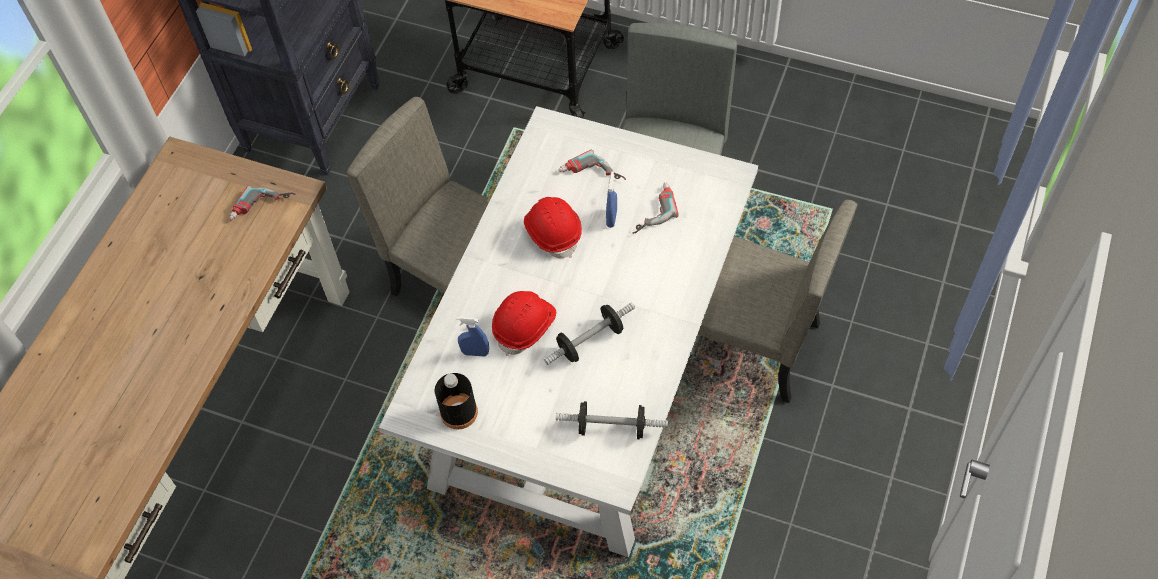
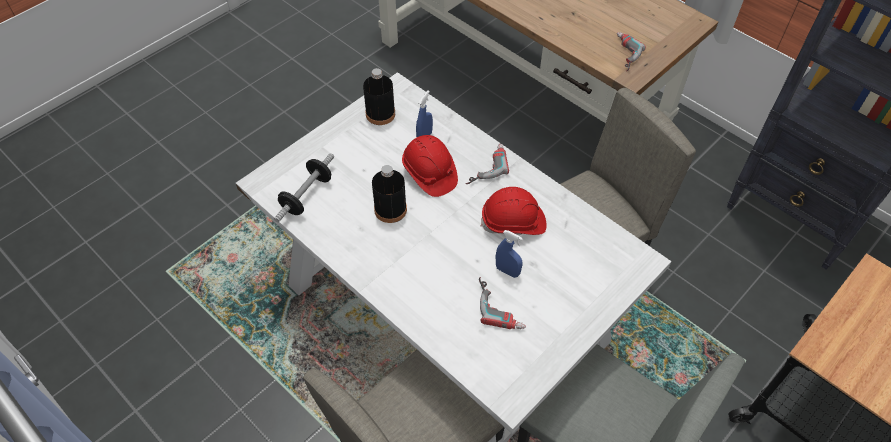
camera: 110 degrees right, 5 degrees down
(590, 341) = (390, 209): dumbbell -> black bottle
(591, 176) = (563, 273): power drill -> power drill (484, 166)

